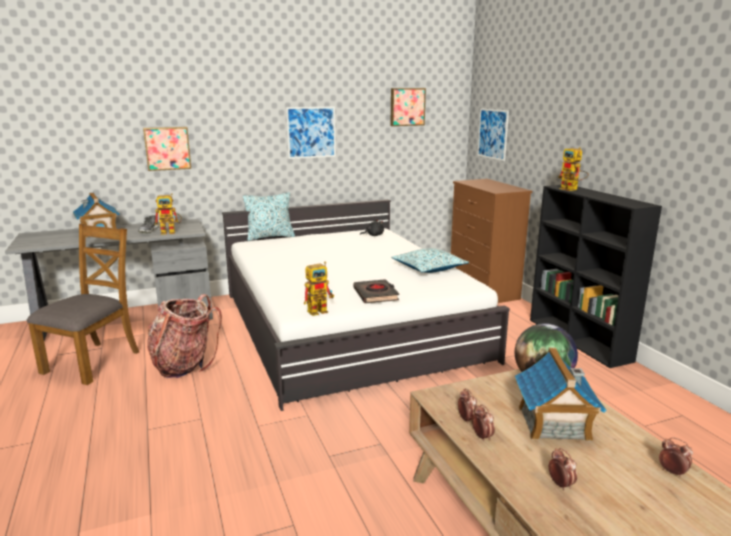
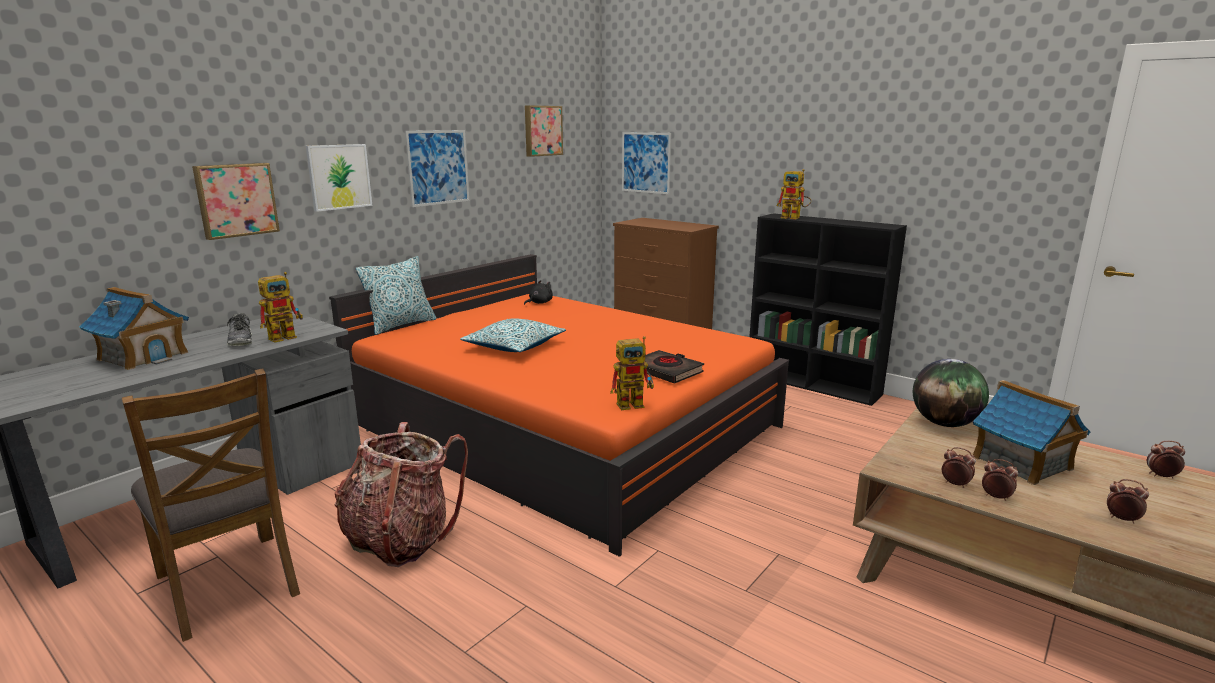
camera: 30 degrees left, 0 degrees up
(93, 362) = (229, 583): brown chair -> brown chair turned 150 degrees clockwise
(235, 136) = (339, 177): none -> picture
(320, 310) = (635, 403): toy robot -> toy robot turned 45 degrees clockwise
(347, 325) = (563, 425): white bed -> orange bed
(428, 268) = (668, 330): pillow -> pillow (514, 346)

